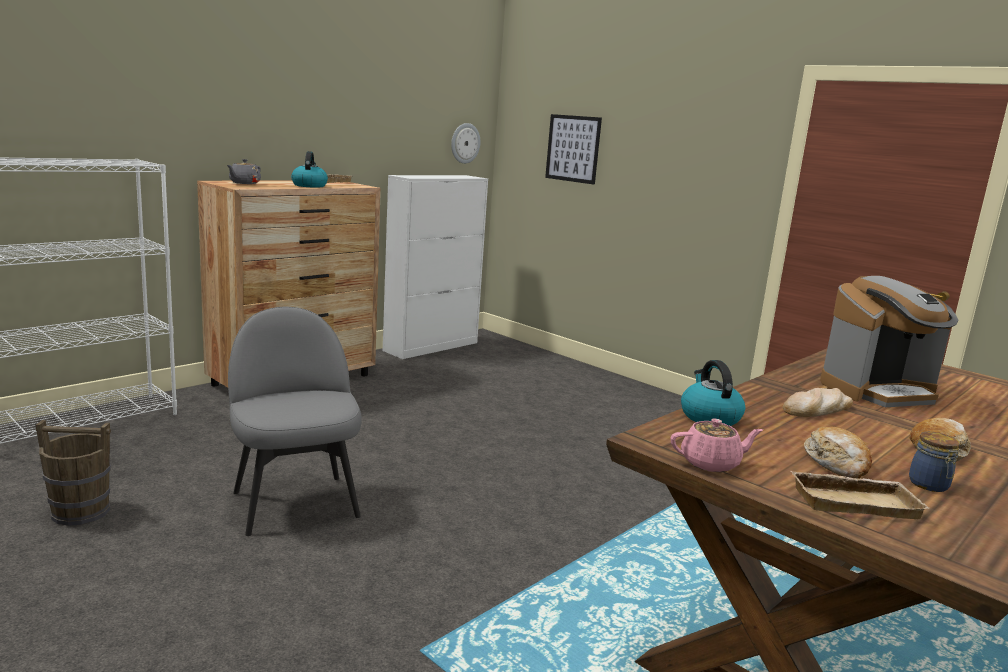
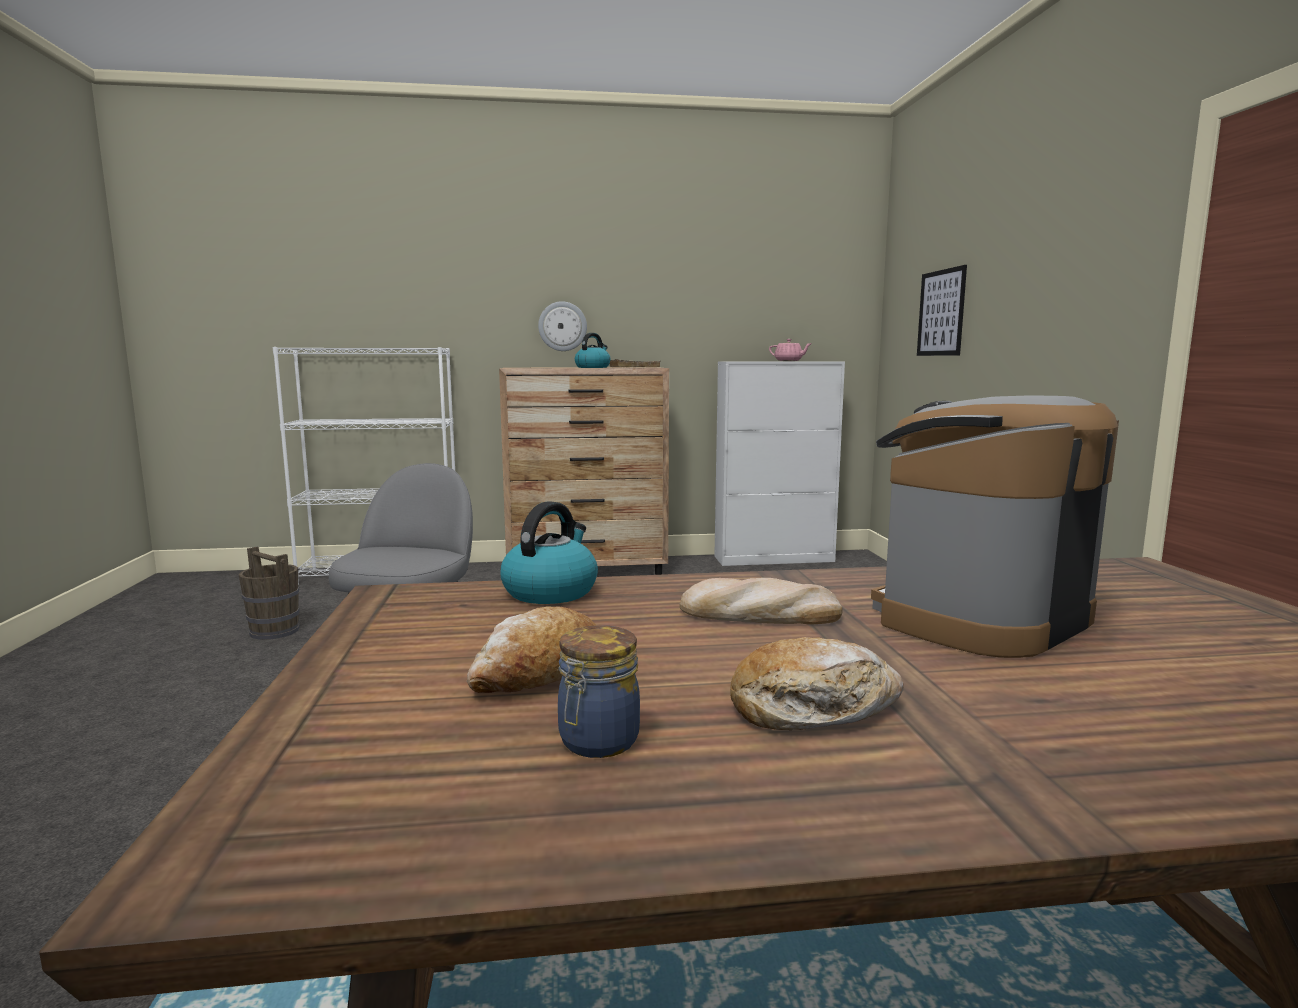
camera: 40 degrees right, 5 degrees down
(244, 183) = (535, 367): grey teapot -> none
(465, 143) = (831, 324): wall clock -> wall clock (562, 326)
(711, 463) = (372, 629): pink teapot -> pink teapot (789, 361)
(854, 501) = (389, 717): beige tray -> none
(878, 391) = (976, 617): coffee machine -> coffee machine turned 120 degrees clockwise

